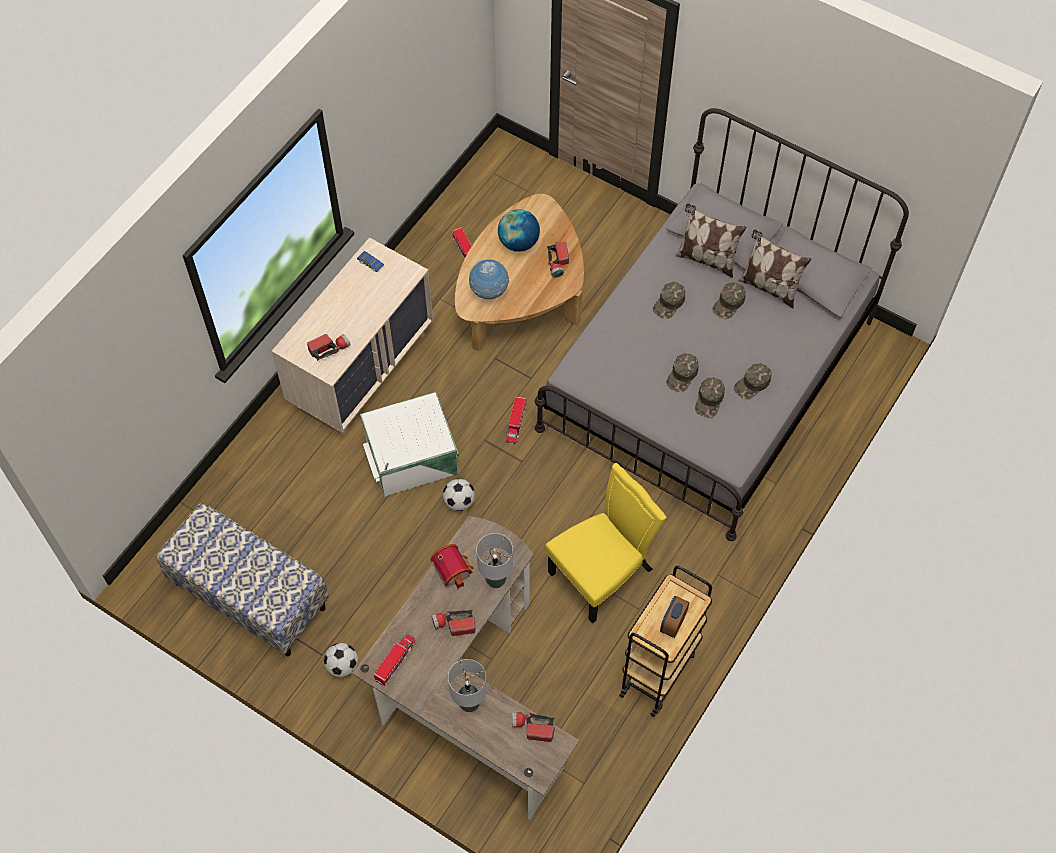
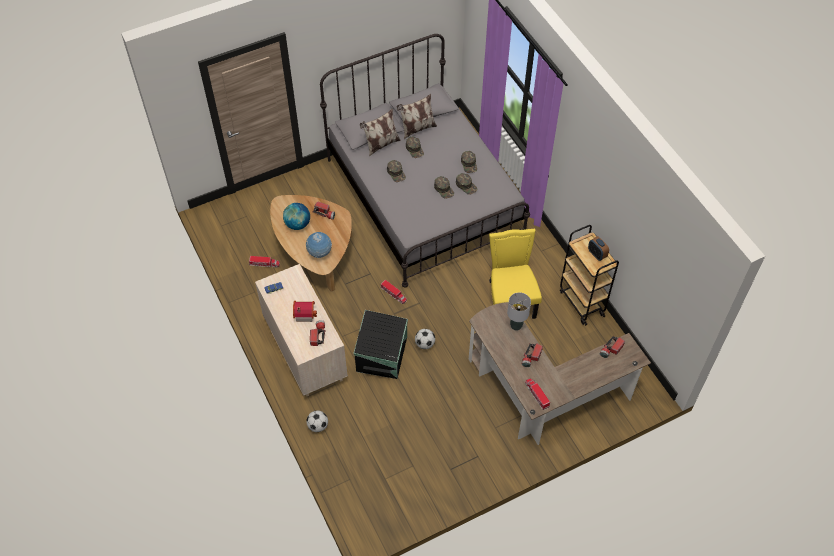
camera: 60 degrees left, 5 degrees down
(249, 596) = (417, 477): bench -> none
(342, 666) = (491, 448): football -> football (318, 426)
(413, 459) = (383, 353): white storage box -> black storage box
(453, 570) = (498, 342): toy house -> toy house (304, 313)
(469, 703) = (581, 372): grey table lamp -> none

